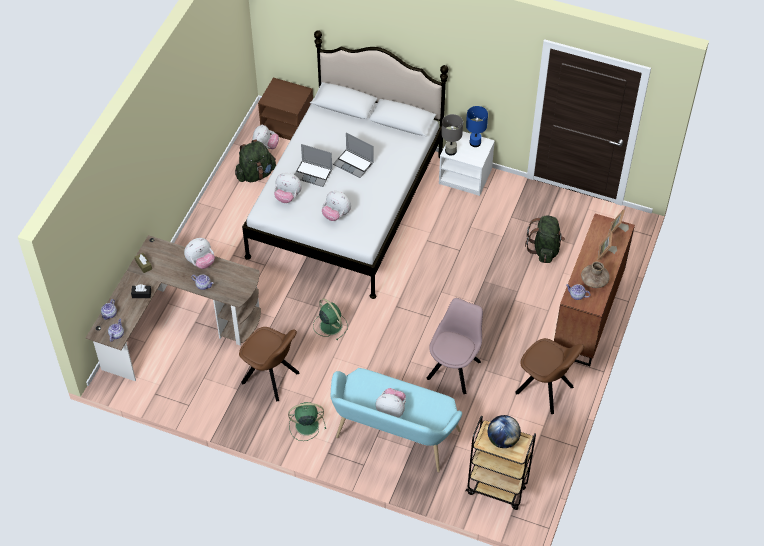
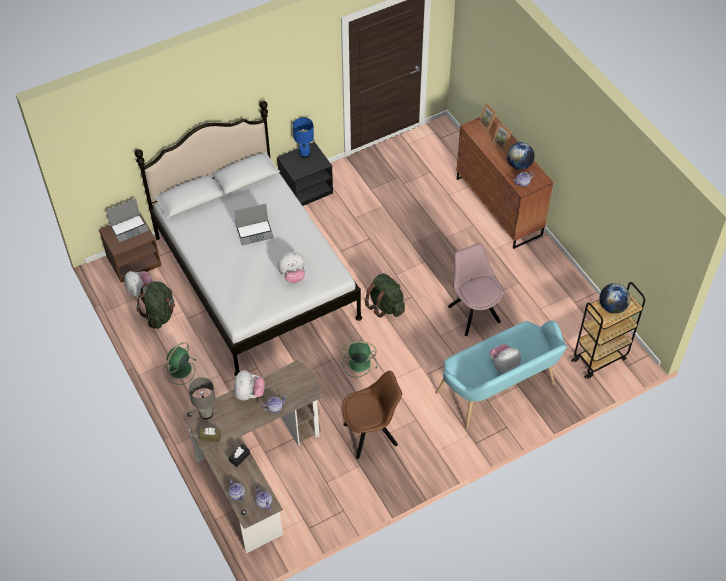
camera: 50 degrees left, 0 degrees up
(288, 196) = (242, 294): plush toy -> none
(305, 425) = (437, 441): green fan -> green fan (179, 370)
(313, 174) = (237, 263): laptop -> laptop (129, 228)
(450, 151) = (296, 172): grey table lamp -> grey table lamp (206, 413)
(466, 176) = (306, 189): white nightstand -> black nightstand
(544, 249) = (418, 190): green backpack -> green backpack (385, 306)
(545, 390) = (539, 273): brown chair -> none
(594, 280) = (519, 165): brown vase -> globe

